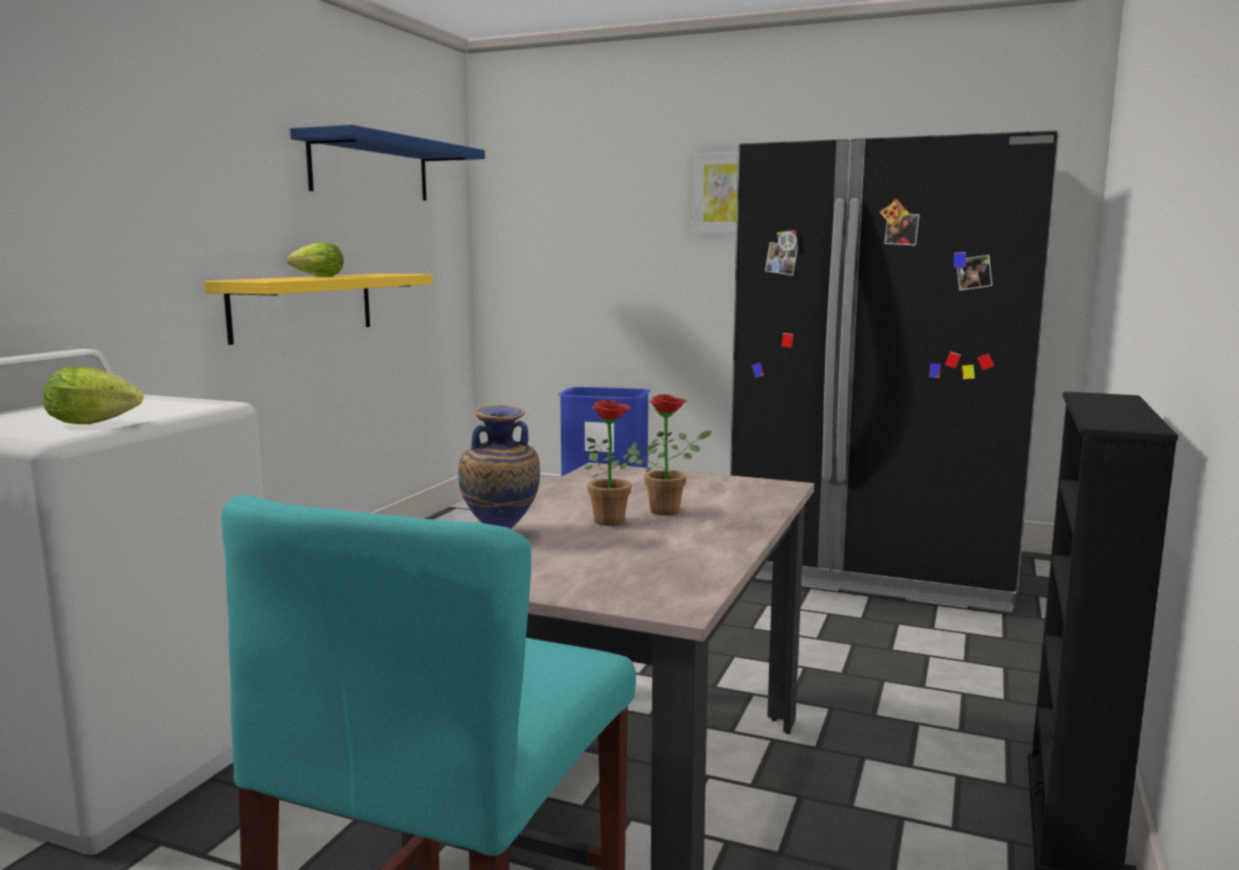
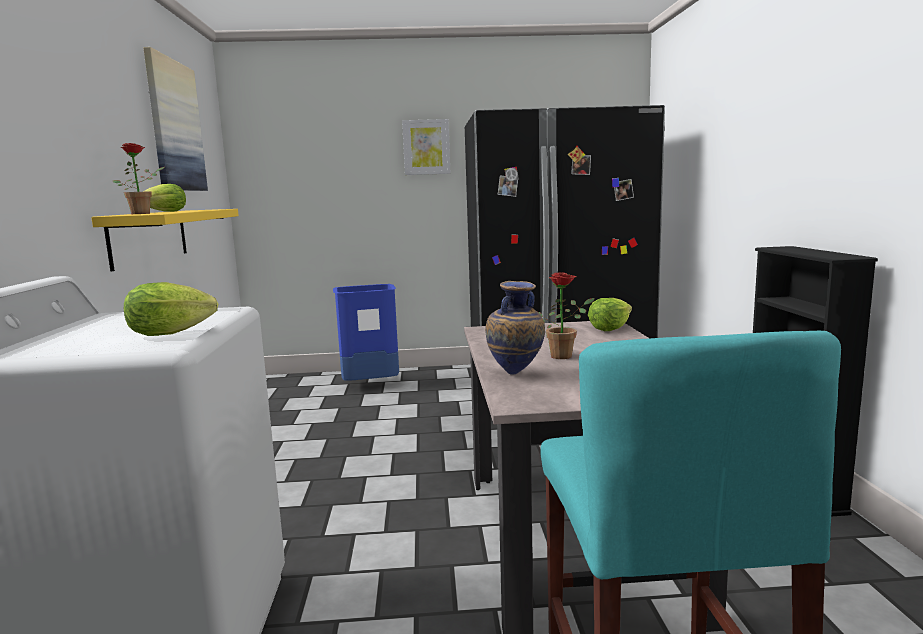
camera: 25 degrees left, 0 degrees up
(370, 169) = (174, 126): blue shelf -> picture
(670, 510) = (580, 345): potted plant -> potted plant (144, 213)
(766, 493) = (610, 328): none -> lettuce

